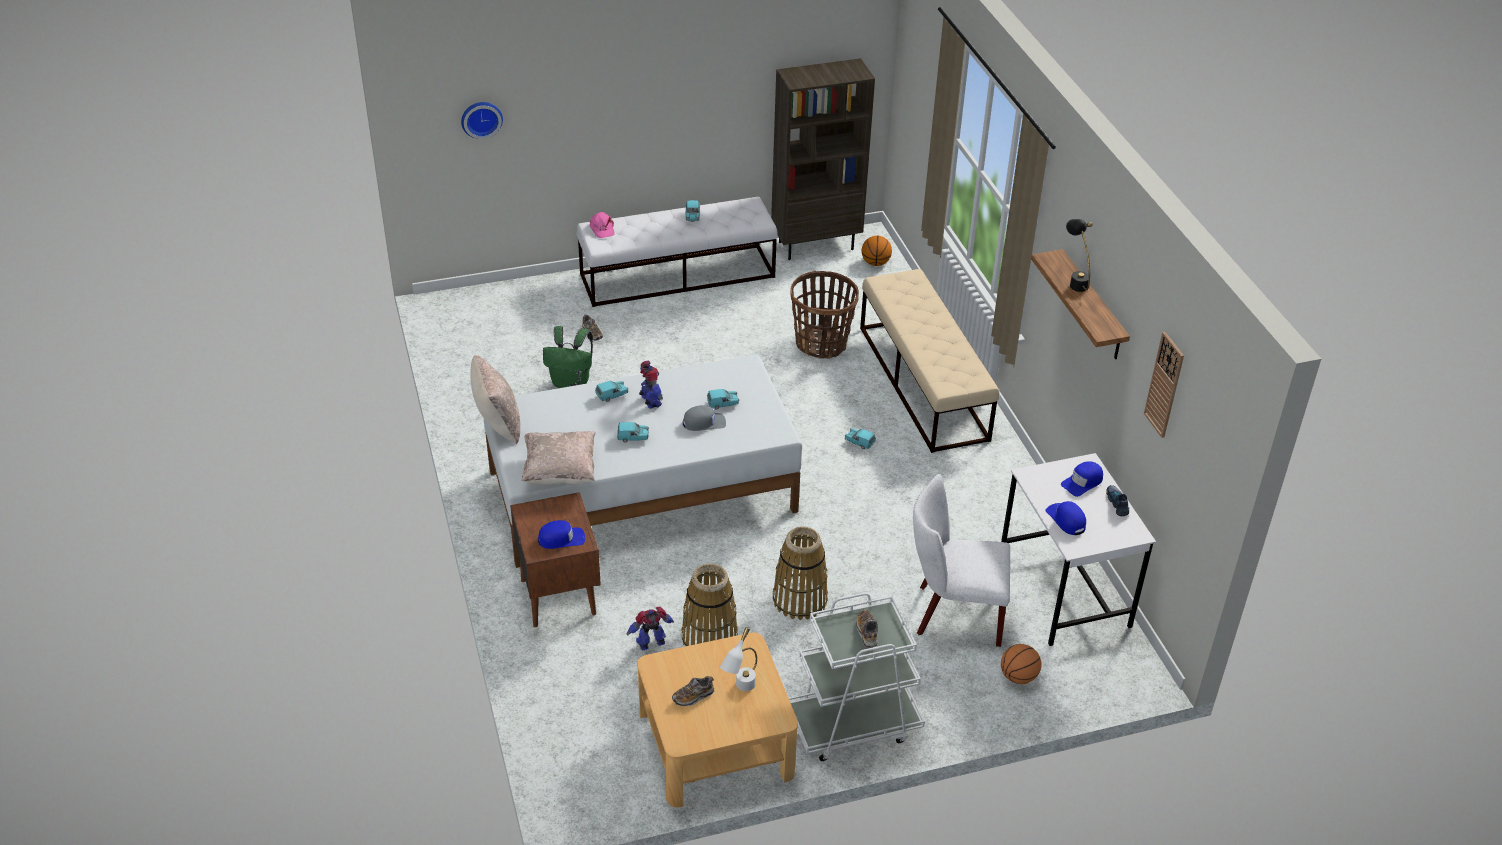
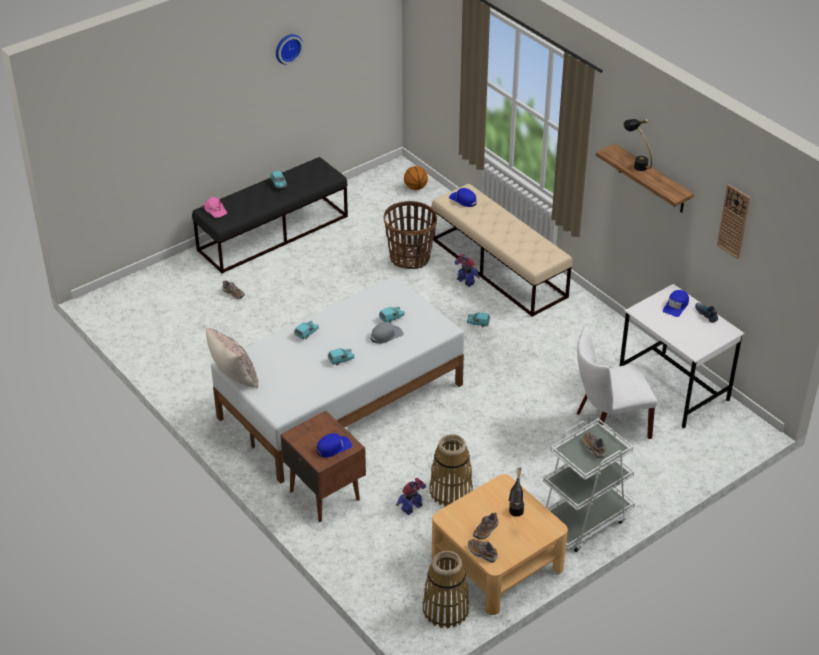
camera: 20 degrees left, 0 degrees up
(481, 118) = (114, 143): wall clock -> wall clock (287, 48)
(560, 472) = (303, 400): beige pillow -> none
(572, 383) = (240, 335): green backpack -> none
(650, 401) = (338, 330): toy robot -> toy robot (465, 282)
(672, 723) = (482, 553): none -> shoe
(678, 275) = (273, 233): white bench -> black bench
(740, 690) = (515, 516): white table lamp -> black table lamp
(799, 600) = (498, 446): basket -> basket (445, 610)
(816, 245) = (364, 184): brown bookcase -> none
(1018, 677) = (674, 455): basketball -> none
(1066, 519) = (679, 334): blue cap -> blue cap (463, 200)

